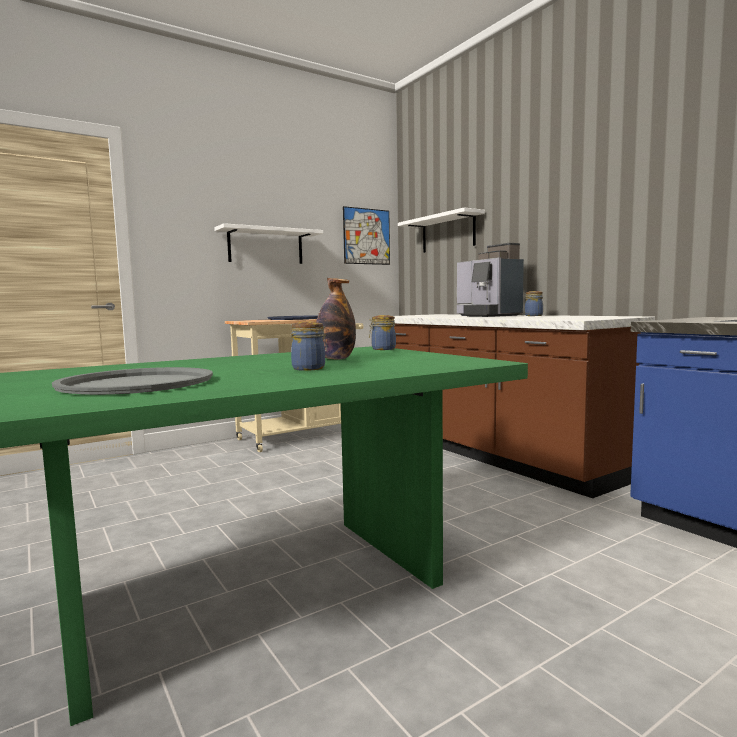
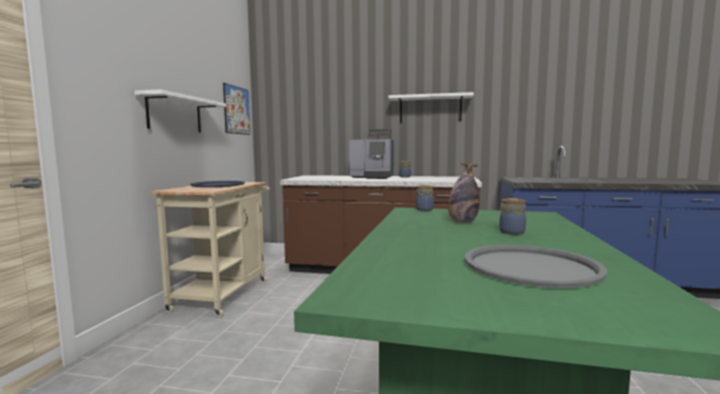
camera: 45 degrees left, 0 degrees up
(448, 233) = (311, 115): white shelf -> white shelf (430, 109)

